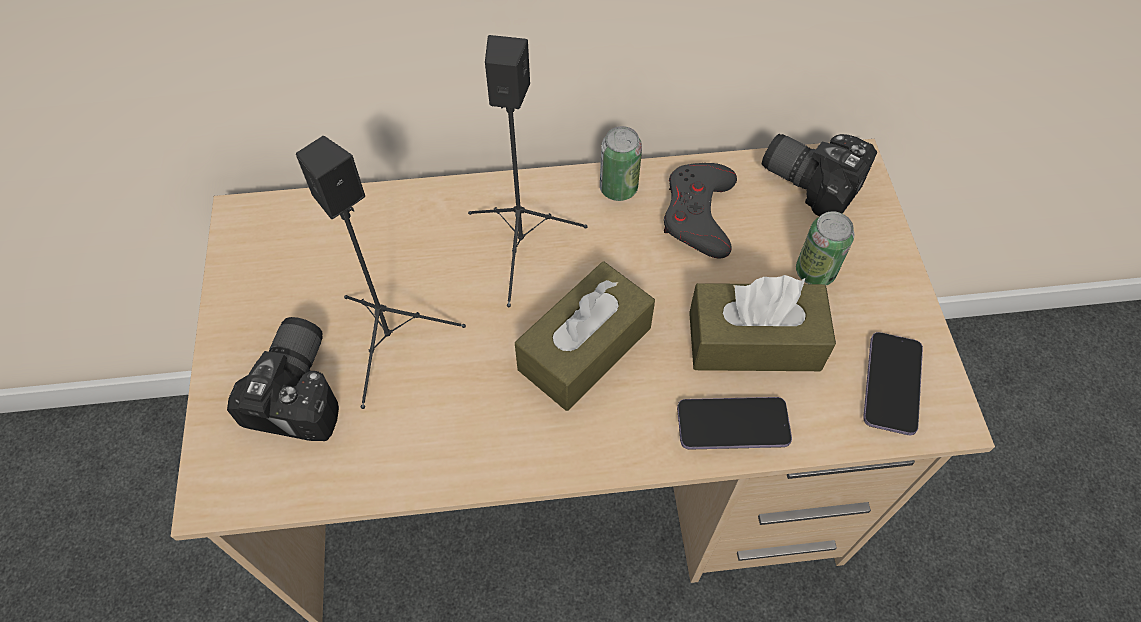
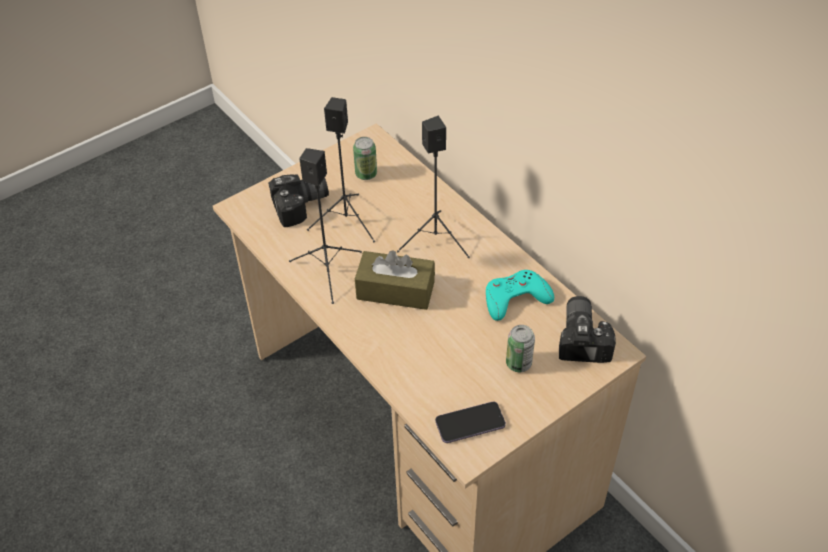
camera: 60 degrees right, 10 degrees down
(477, 421) = (328, 271): none -> black speaker
(618, 188) = (504, 259): can -> can (366, 174)
(698, 215) = (515, 298): grey game controller -> turquoise game controller
(733, 425) = (395, 365): phone -> none
(754, 341) = (451, 354): brown tissue box -> none

